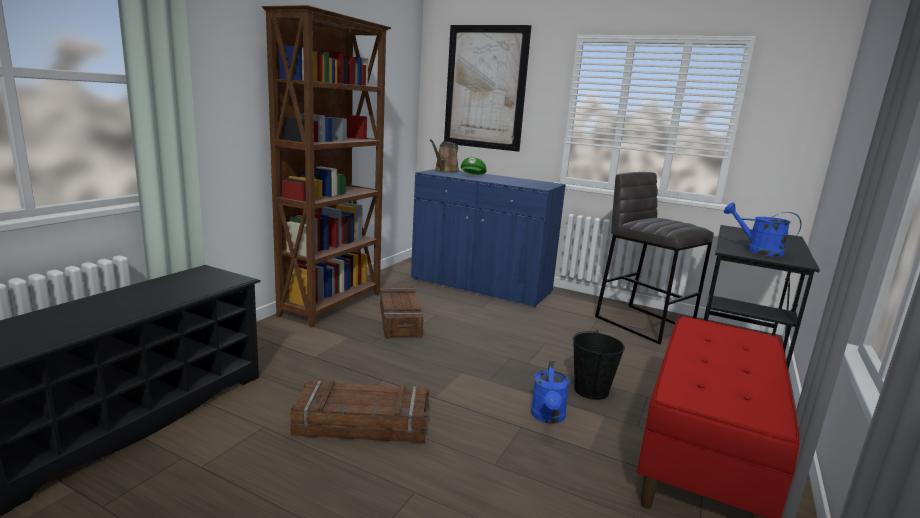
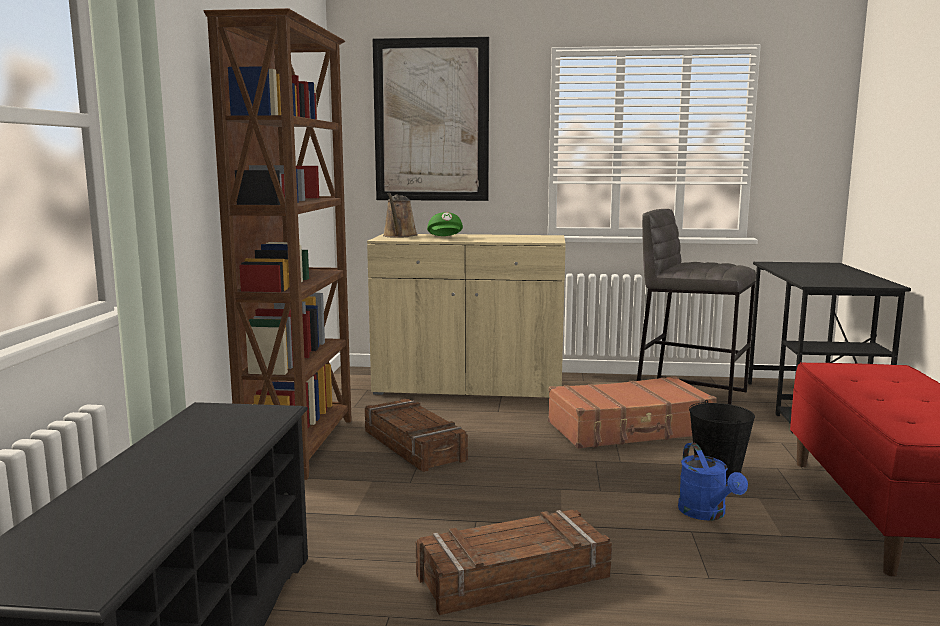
camera: 20 degrees left, 5 degrees down
(480, 286) = (469, 387): blue cabinet -> beige cabinet
(563, 340) = (630, 429): none -> brown suitcase
(757, 250) = (832, 279): blue watering can -> none

